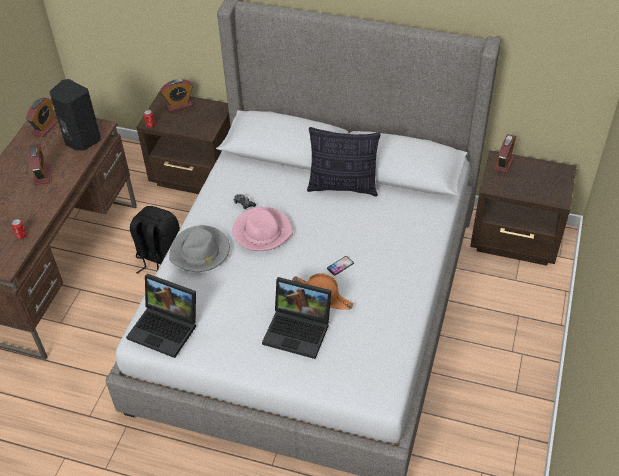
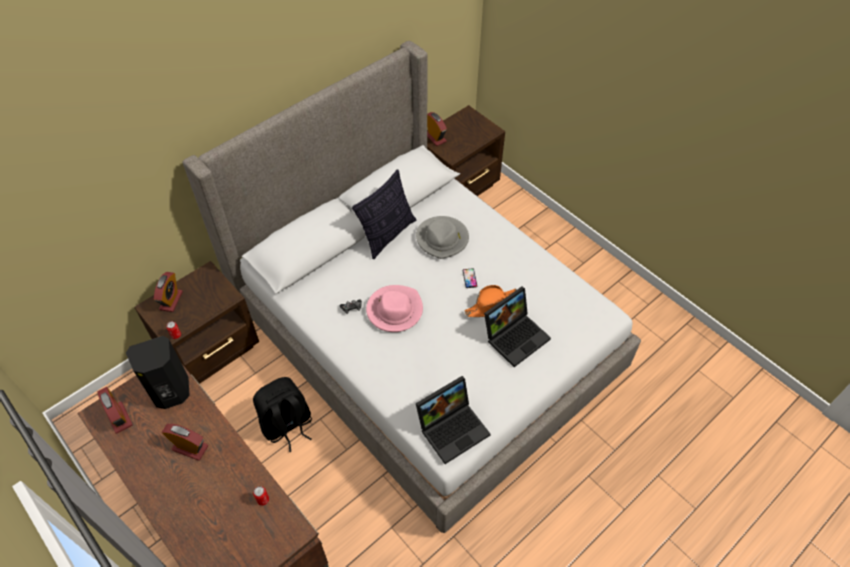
camera: 60 degrees left, 5 degrees up
(200, 252) = (383, 364): grey hat -> grey hat (442, 239)

